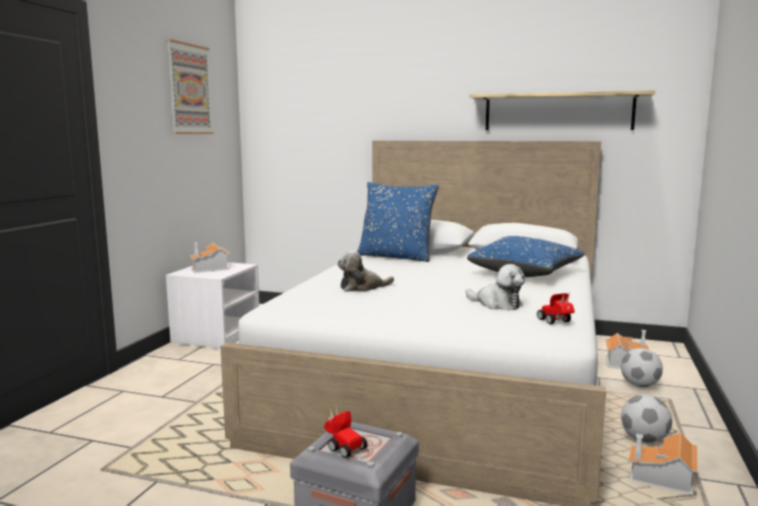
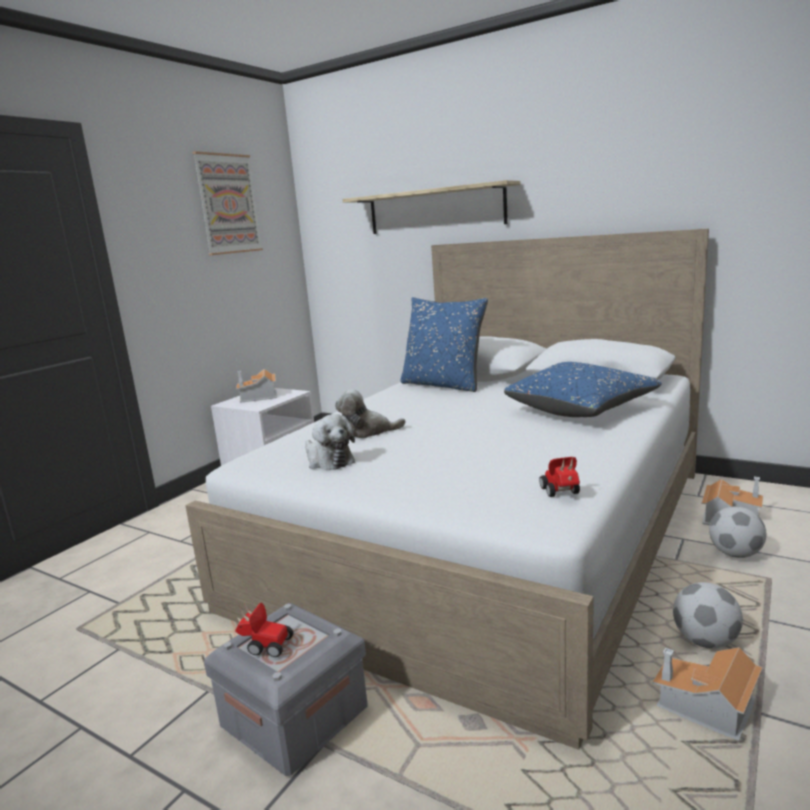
camera: 15 degrees right, 5 degrees up
(343, 447) = (264, 645): toy car -> toy car turned 45 degrees counterclockwise
(497, 304) = (506, 460): plush toy -> plush toy (328, 460)
(558, 112) = (652, 193): shelf -> shelf (435, 210)

